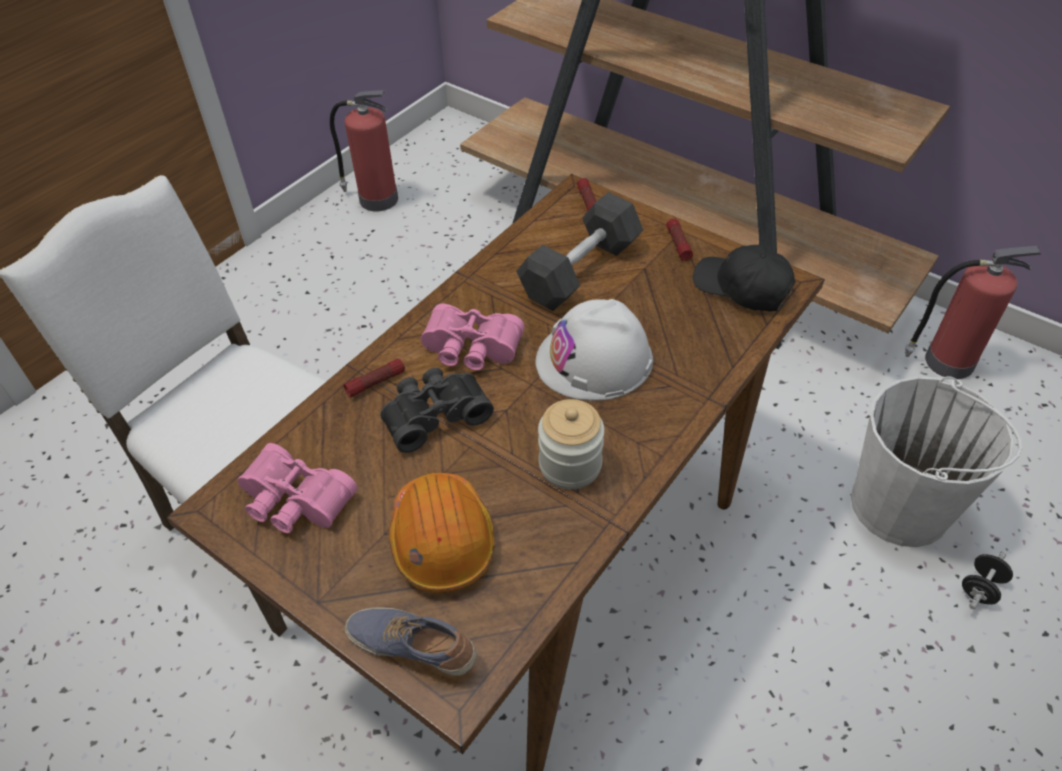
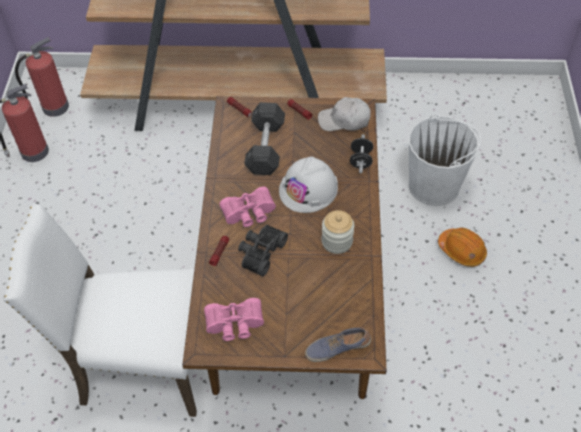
camera: 35 degrees left, 5 degrees up
(442, 540) = (312, 302): orange hard hat -> orange hard hat (462, 250)
(742, 288) = (344, 120): black cap -> white cap
(946, 361) = (410, 101): fire extinguisher -> fire extinguisher (54, 107)
(980, 588) = (487, 205): black dumbbell -> black dumbbell (360, 160)

